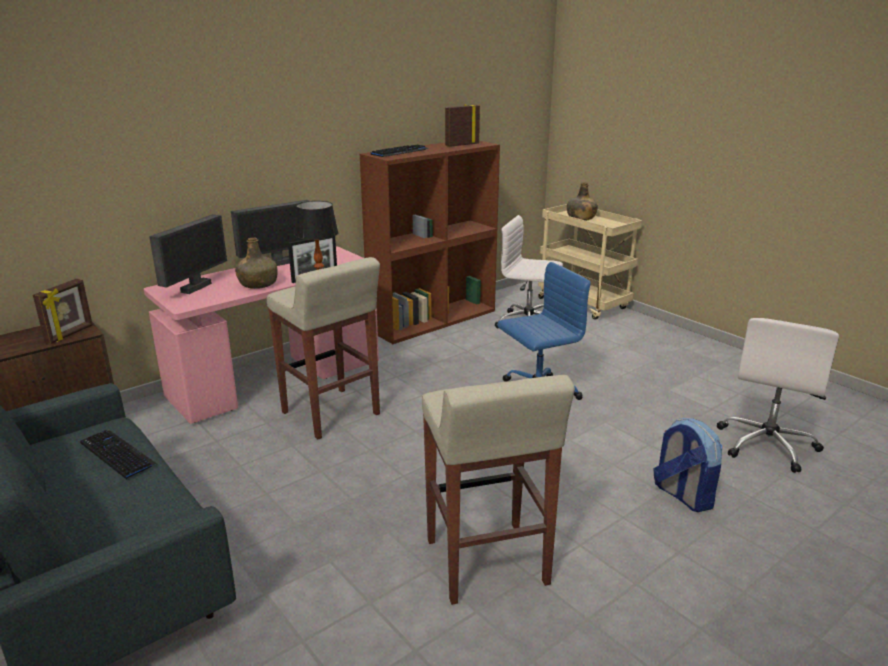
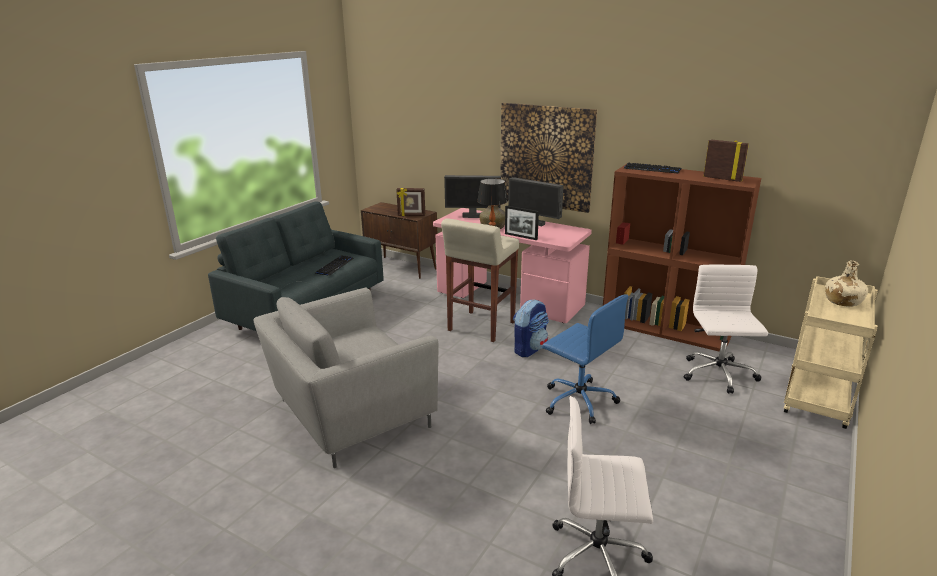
camera: 70 degrees right, 0 degrees up
(260, 171) = (546, 156): none -> picture
(487, 563) = (349, 415): beige stool -> grey armchair
(581, 218) = (842, 301): green bottle -> beige bottle
(682, 495) = (469, 497): backpack -> backpack (529, 349)

